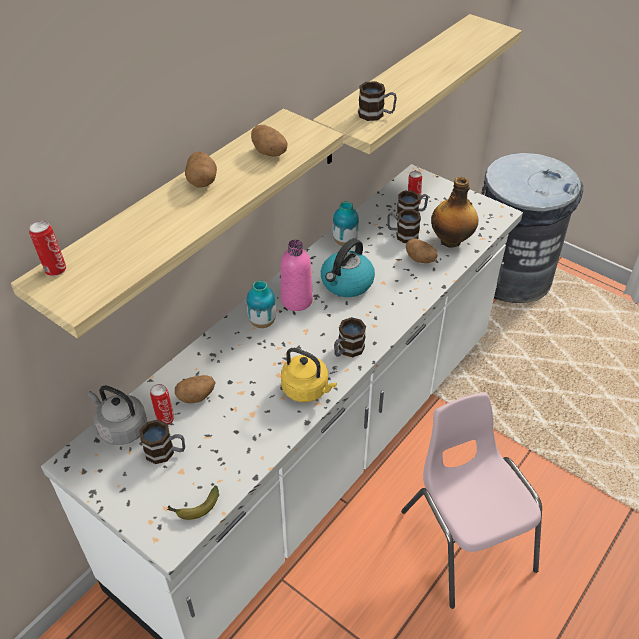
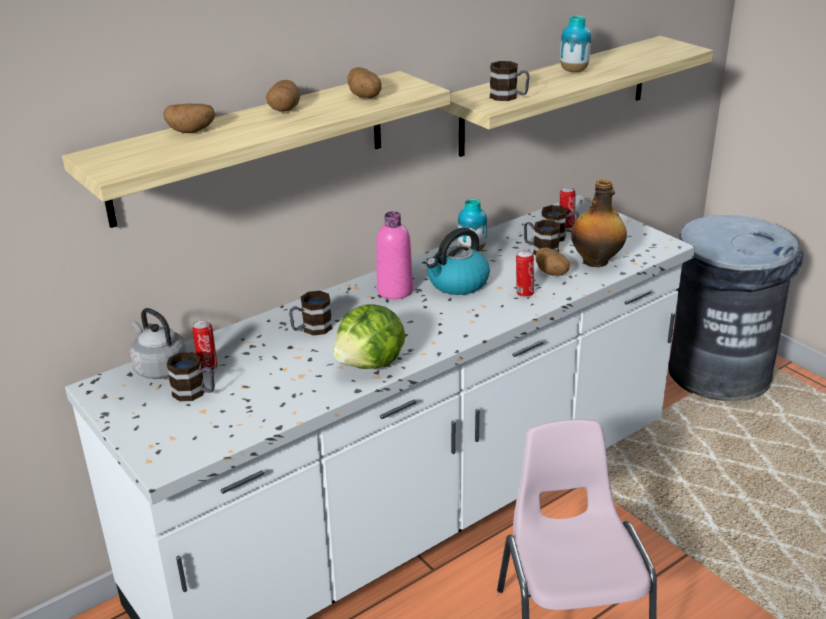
camera: 15 degrees right, 15 degrees down
(54, 269) = (107, 150): can -> can (524, 293)
(194, 508) = (202, 442): banana -> none
(196, 396) = (249, 353): potato -> potato (192, 131)
(262, 322) = (348, 304): vase -> vase (573, 71)
(307, 389) = (371, 364): yellow kettle -> lettuce
(347, 350) = (431, 338): mug -> mug (311, 329)

